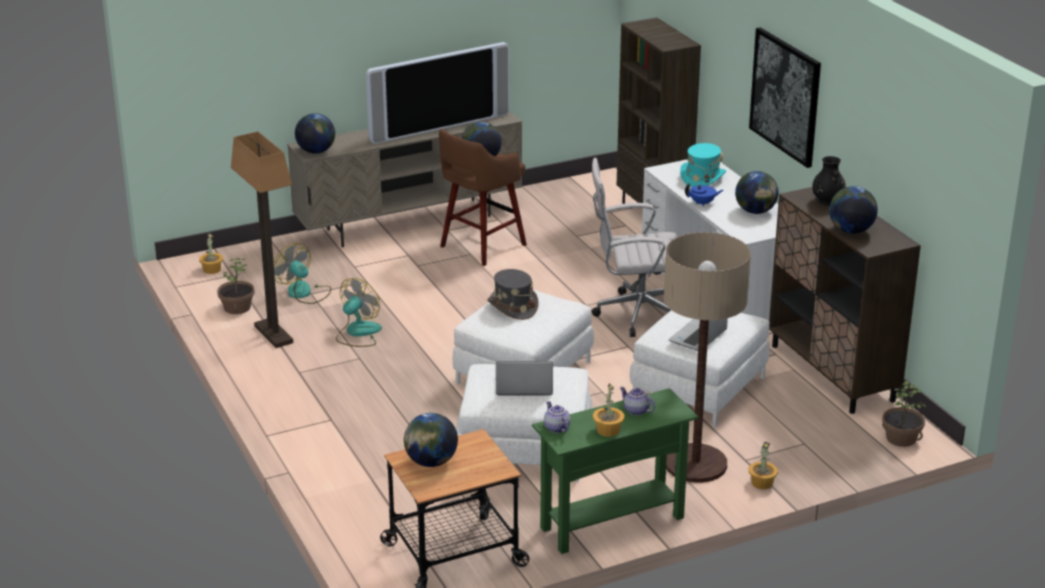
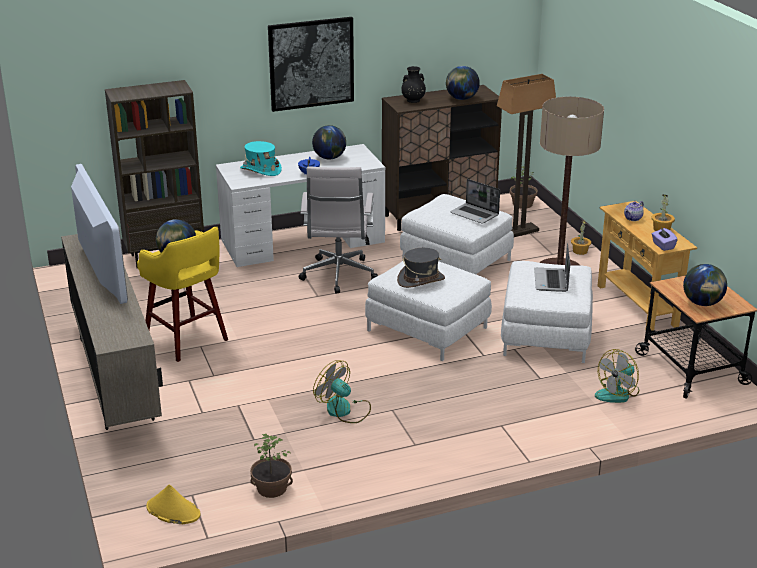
camera: 85 degrees left, 0 degrees up
(211, 269) = (173, 511): potted plant -> yellow hat
(273, 334) = (336, 462): floor lamp -> floor lamp (518, 232)
(304, 293) = (252, 443): fan -> fan (617, 393)
(316, 151) = (129, 336): globe -> none
(481, 246) = (187, 340): brown stool -> yellow stool
(556, 428) = (663, 246): teapot -> purple tissue box
(612, 523) = (637, 305): green console table -> beige console table

